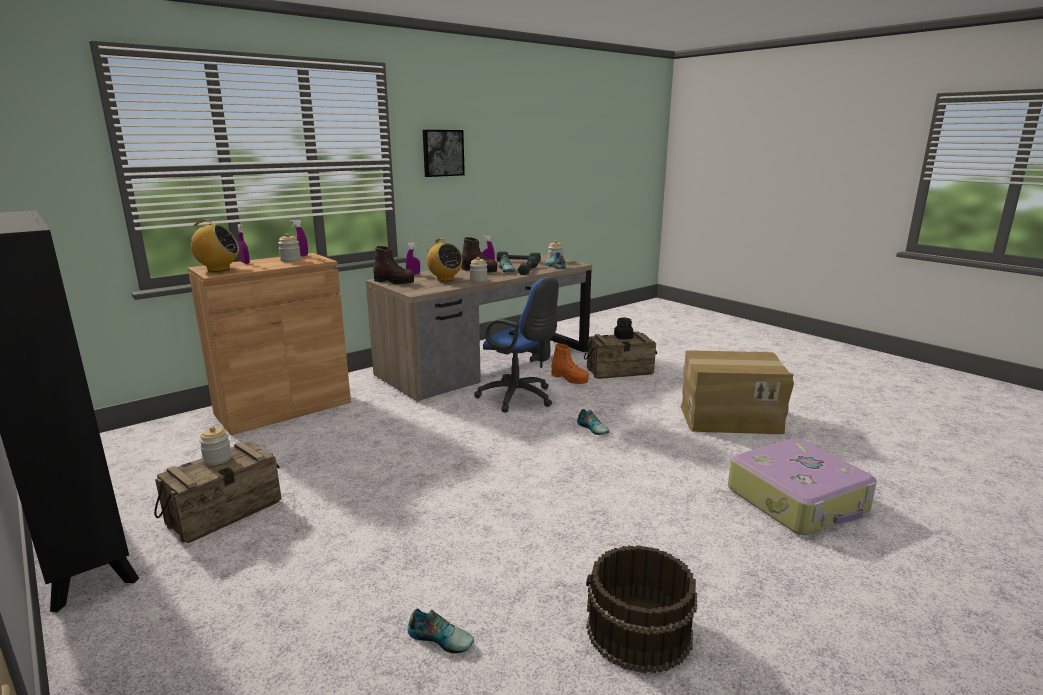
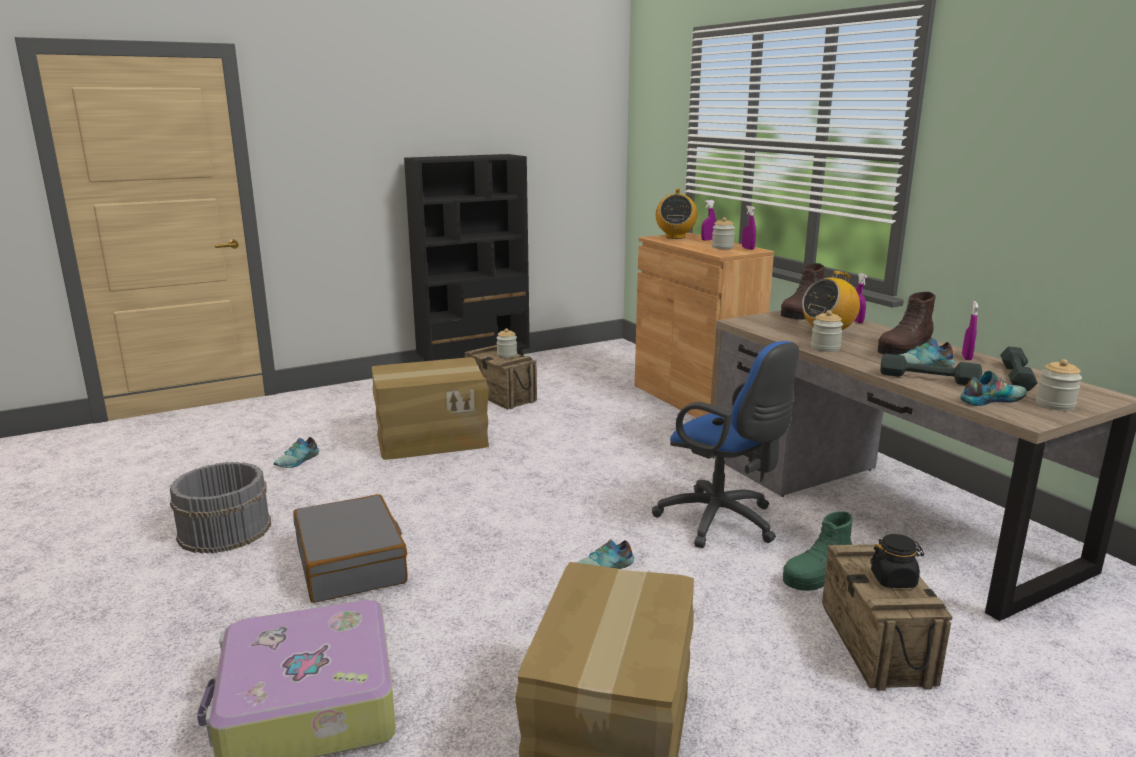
camera: 100 degrees right, 0 degrees up
(368, 538) = (431, 438): none -> cardboard box
(442, 153) = (1003, 144): picture -> none
(519, 398) = (723, 522): blue office chair -> blue office chair turned 90 degrees counterclockwise
(570, 379) = (816, 576): orange boot -> green boot
(638, 632) = (224, 530): brown bucket -> grey bucket
(648, 525) = (351, 564): none -> grey suitcase

